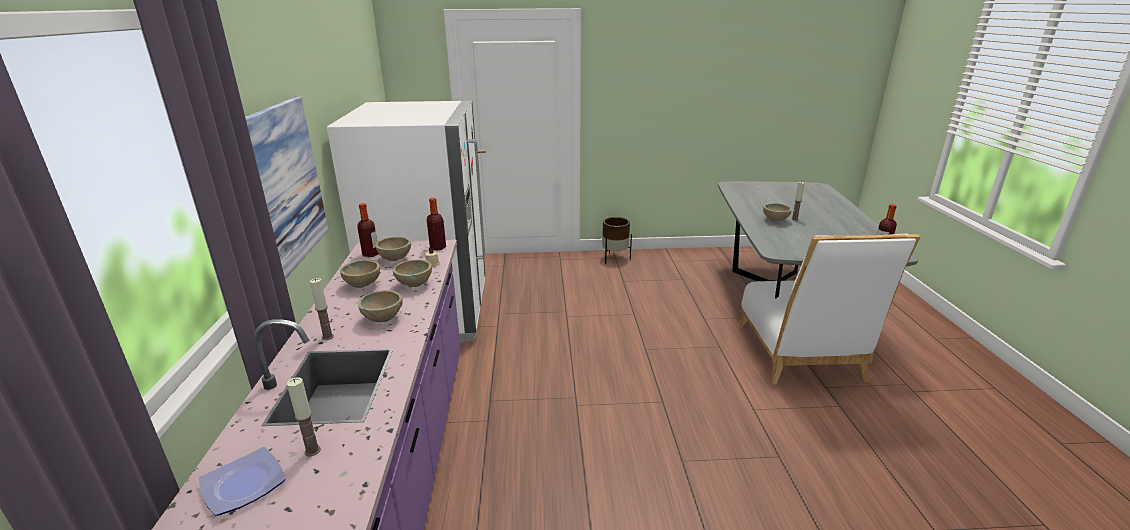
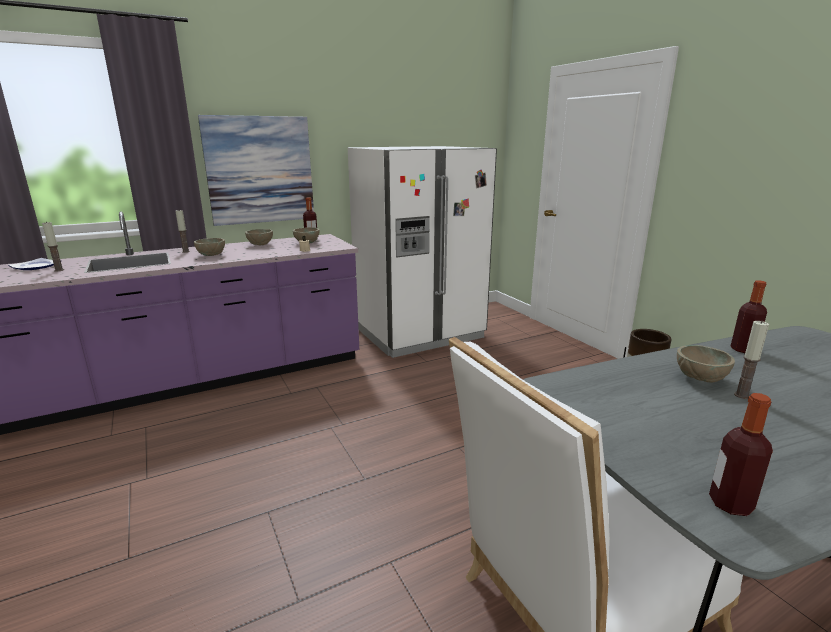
camera: 65 degrees right, 5 degrees down
(414, 284) = (266, 252): beige bowl -> none
(438, 247) = (336, 247): bottle -> bottle (743, 349)

